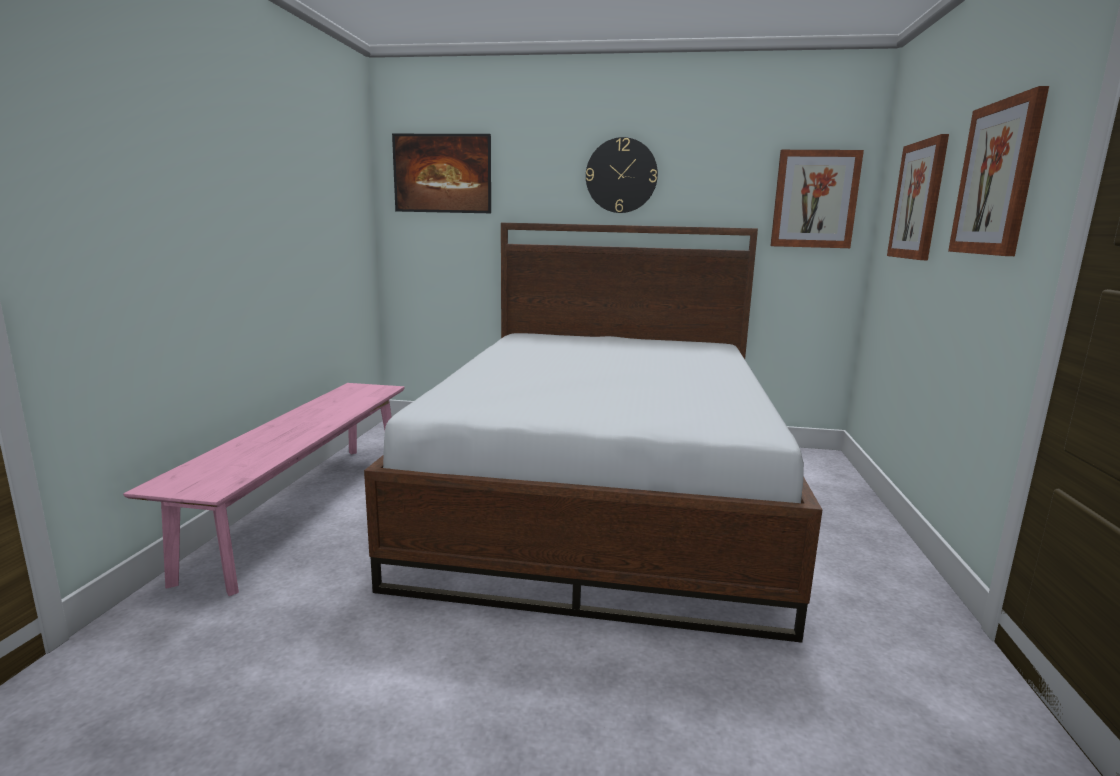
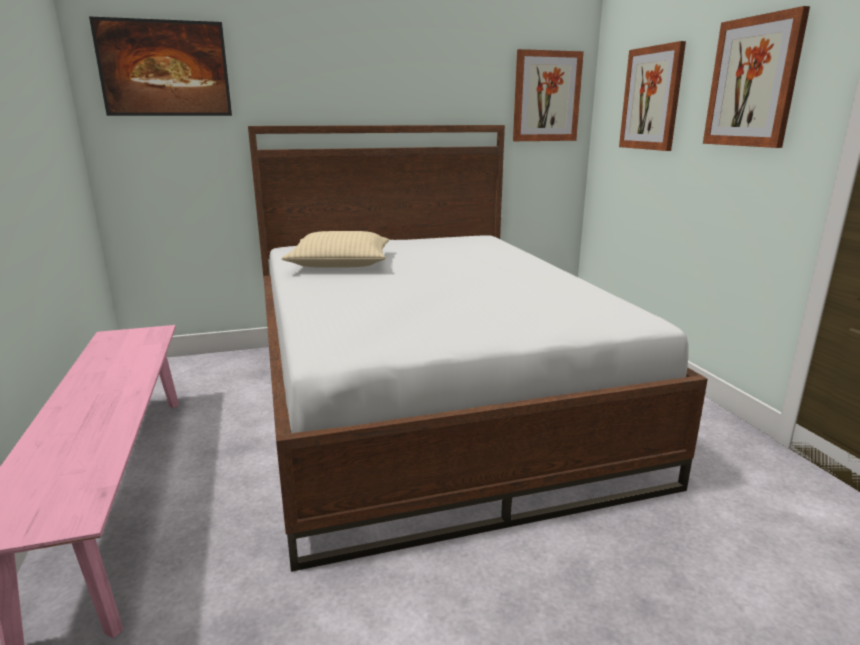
camera: 25 degrees left, 5 degrees up
(543, 349) = (340, 263): none -> beige pillow
(621, 175) = (373, 73): wall clock -> none

